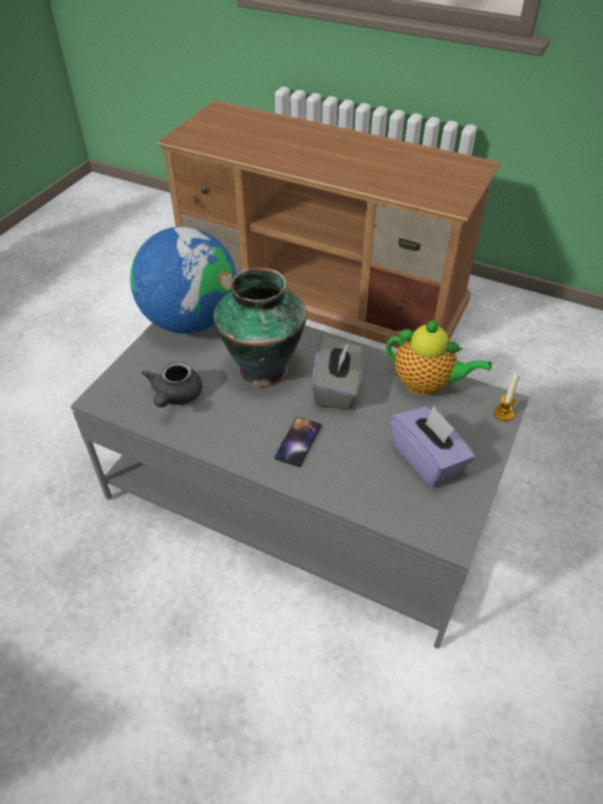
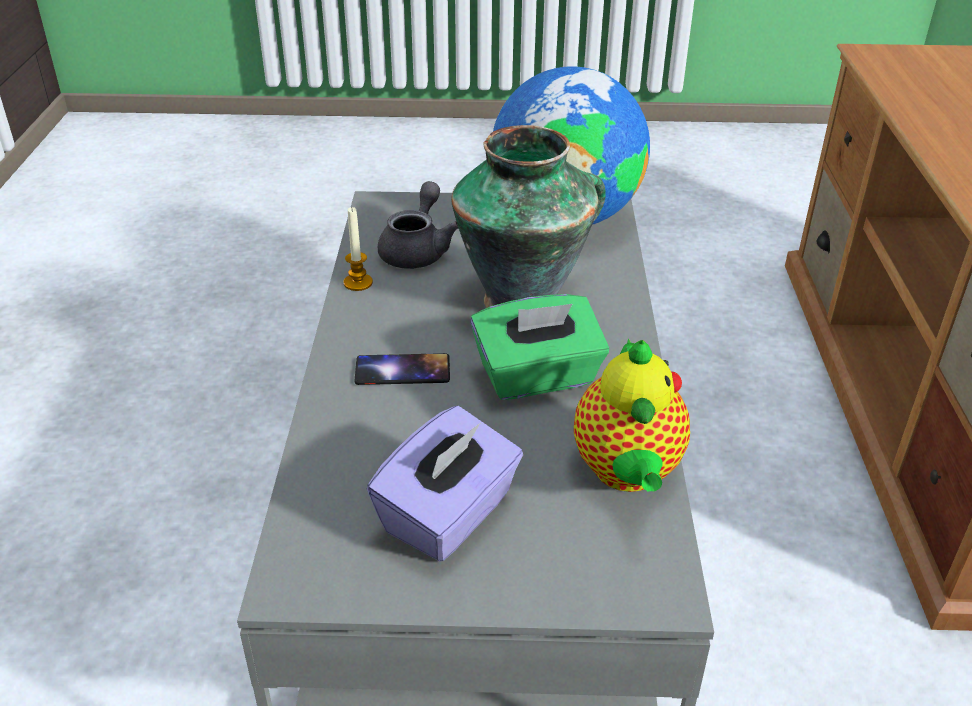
camera: 65 degrees right, 10 degrees down
(175, 397) = (417, 250): grey teapot -> grey teapot turned 120 degrees clockwise
(337, 388) = (538, 377): grey tissue box -> green tissue box
(503, 413) = (632, 597): candle -> candle (358, 283)

